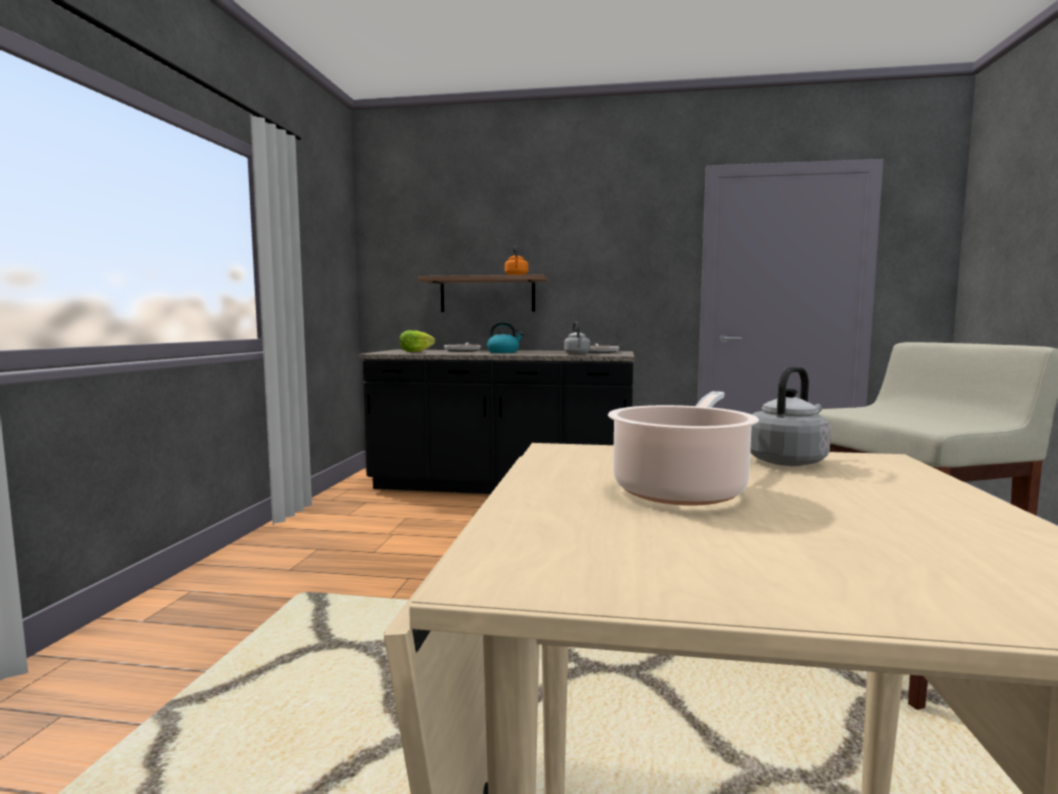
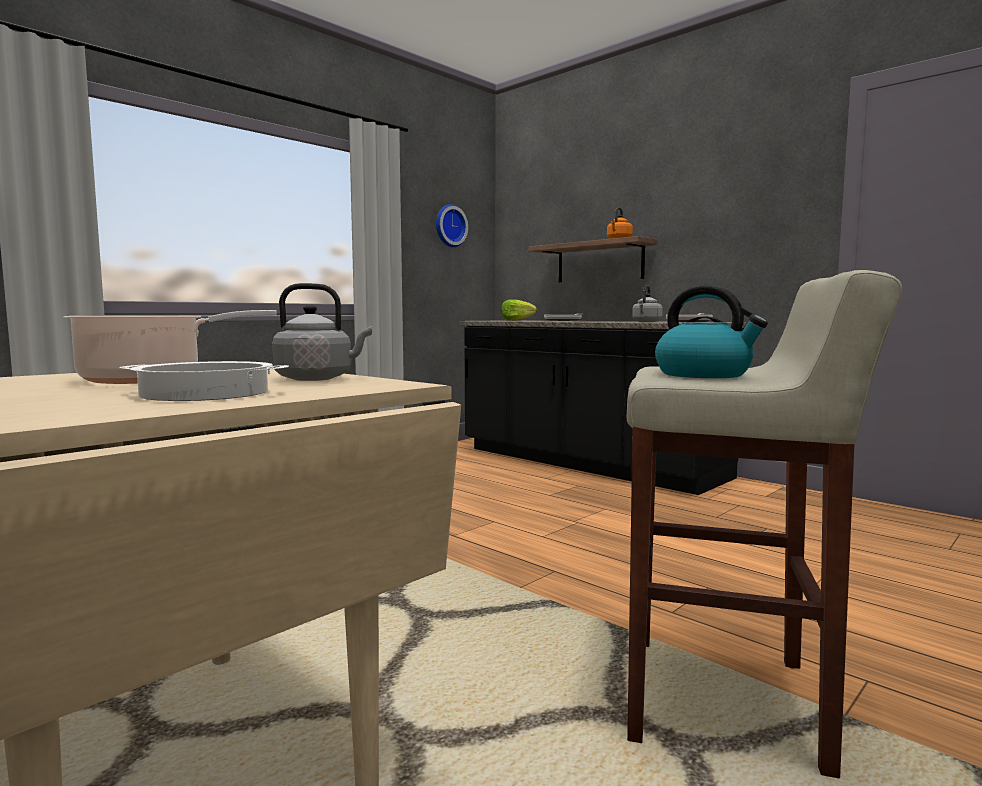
camera: 35 degrees right, 0 degrees up
(325, 248) = (449, 226): none -> wall clock
(503, 352) = (589, 321): kettle -> kettle (704, 375)
(887, 500) = (204, 393): none -> cooking pot

